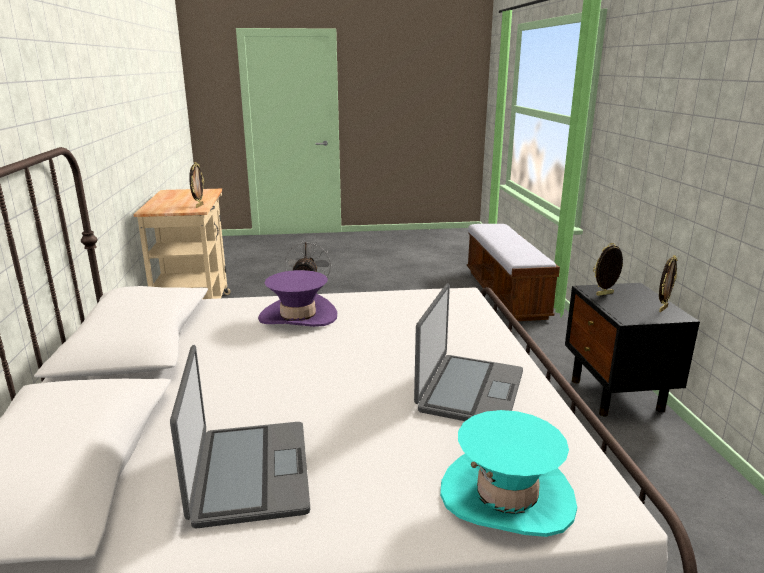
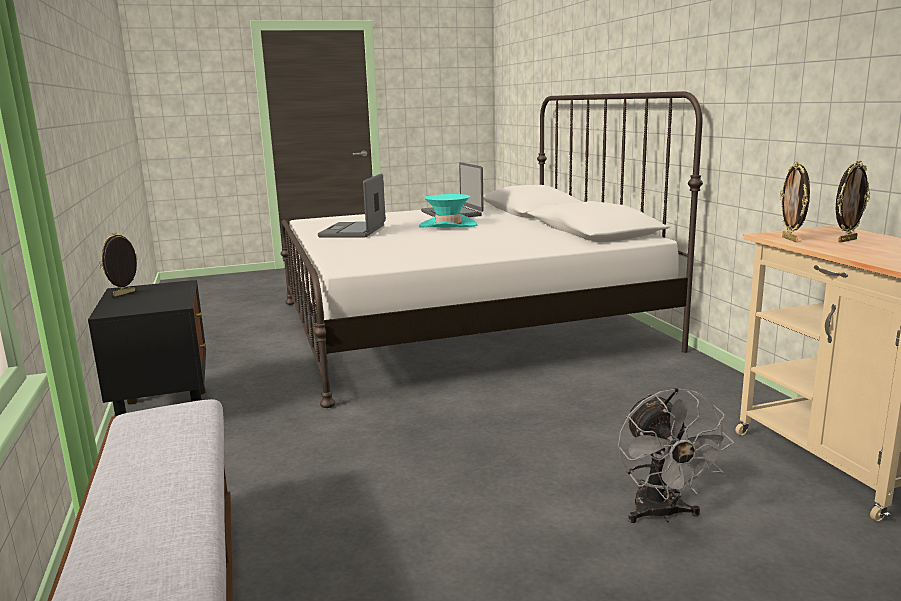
camera: 170 degrees right, 5 degrees down
(298, 316) = (492, 244): purple hat -> none
(506, 495) = (346, 218): turquoise hat -> turquoise hat (448, 225)
(605, 294) = (166, 301): picture frame -> picture frame (846, 240)

